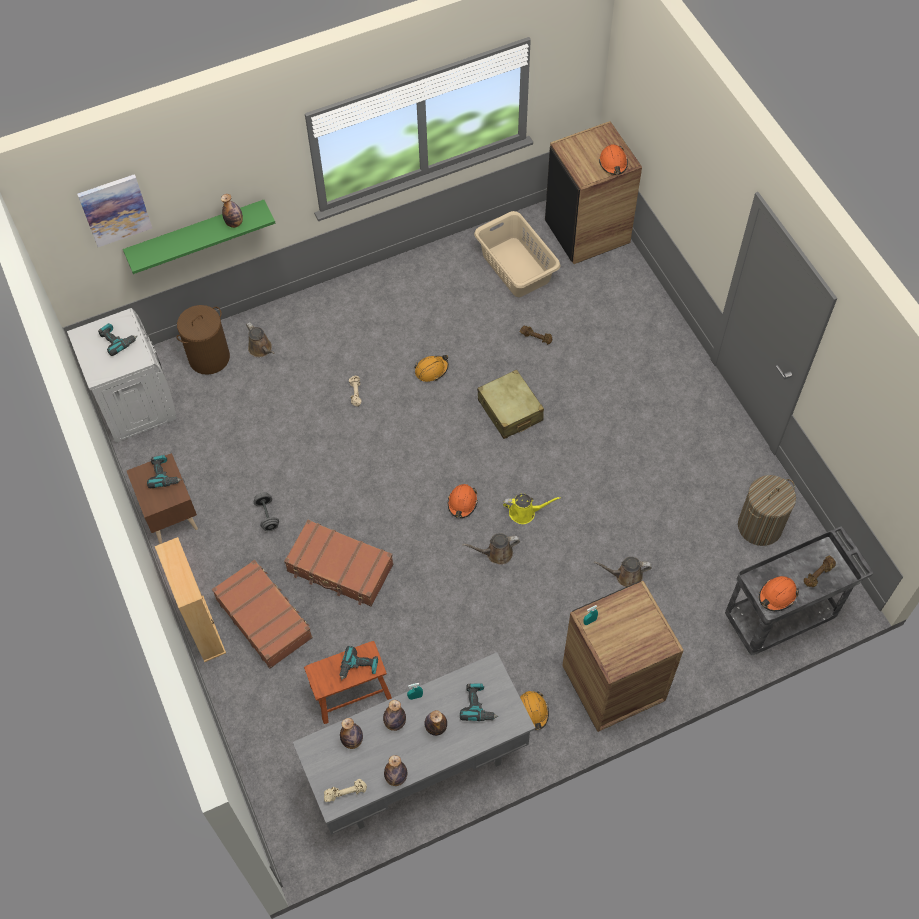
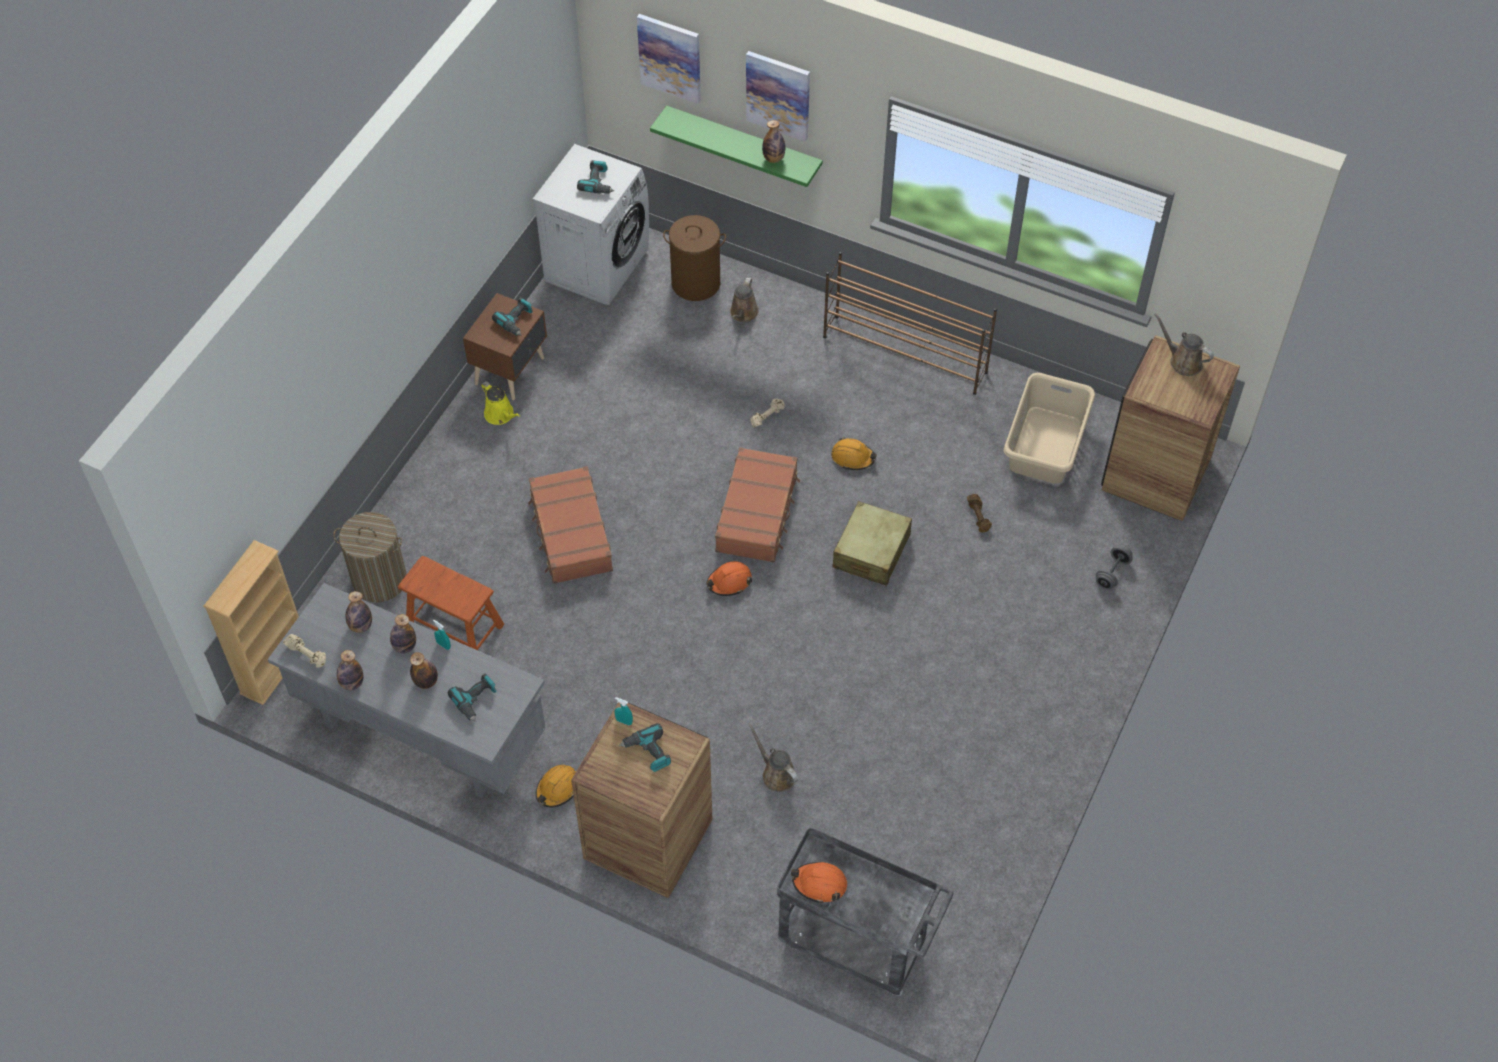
camera: 50 degrees right, 5 degrees down
(203, 629) = (421, 474): beige bookcase -> beige bookcase (274, 667)
(215, 175) = (778, 95): none -> picture
(264, 618) = (470, 511): brown suitcase -> brown suitcase (757, 513)
(267, 516) = (574, 441): grey dumbbell -> grey dumbbell (1112, 573)
(359, 667) = (456, 597): power drill -> power drill (648, 752)
(381, 288) = (905, 355): none -> brown shoe rack
(496, 553) = (700, 646): brown watering can -> brown watering can (1183, 361)
(525, 512) = (767, 640): yellow watering can -> yellow watering can (501, 415)
(613, 163) = (1187, 402): orange hard hat -> none
(759, 526) = (948, 860): laundry basket -> laundry basket (379, 580)
(818, 575) = (879, 908): brown dumbbell -> none

